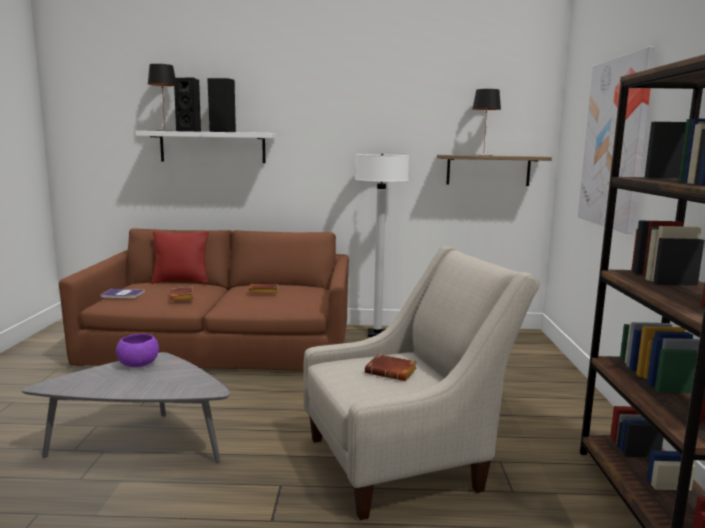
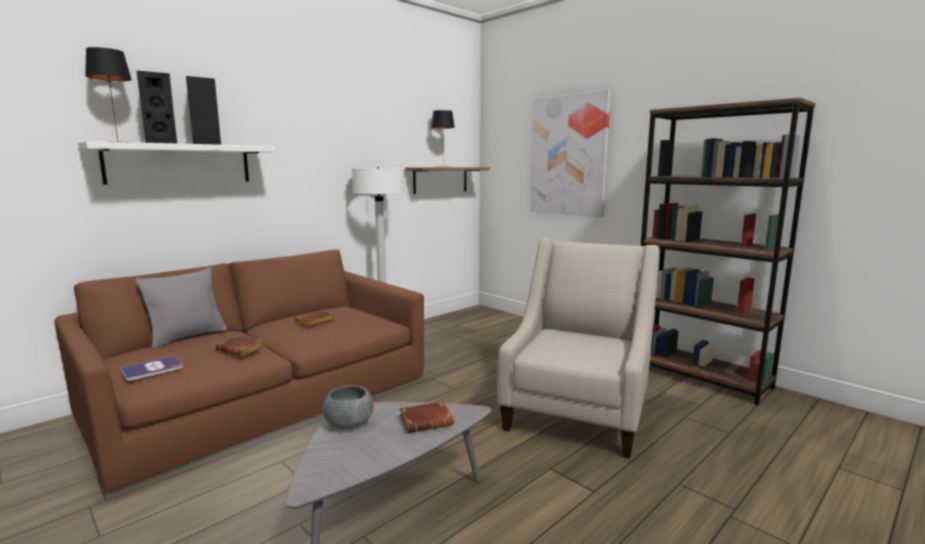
camera: 45 degrees left, 0 degrees up
(139, 364) = (349, 423): purple bowl -> grey bowl
(181, 281) = (187, 337): red pillow -> grey pillow
(392, 372) = (575, 343): brown book -> brown book (427, 421)

